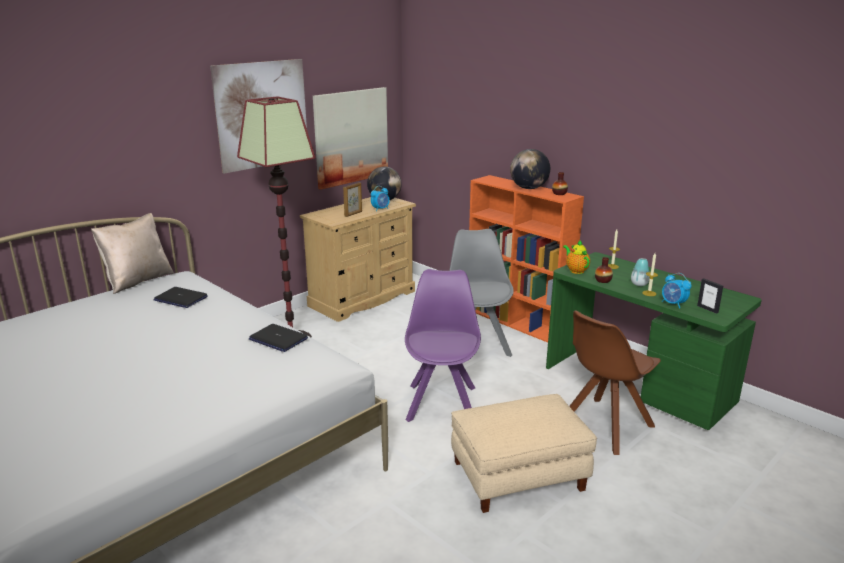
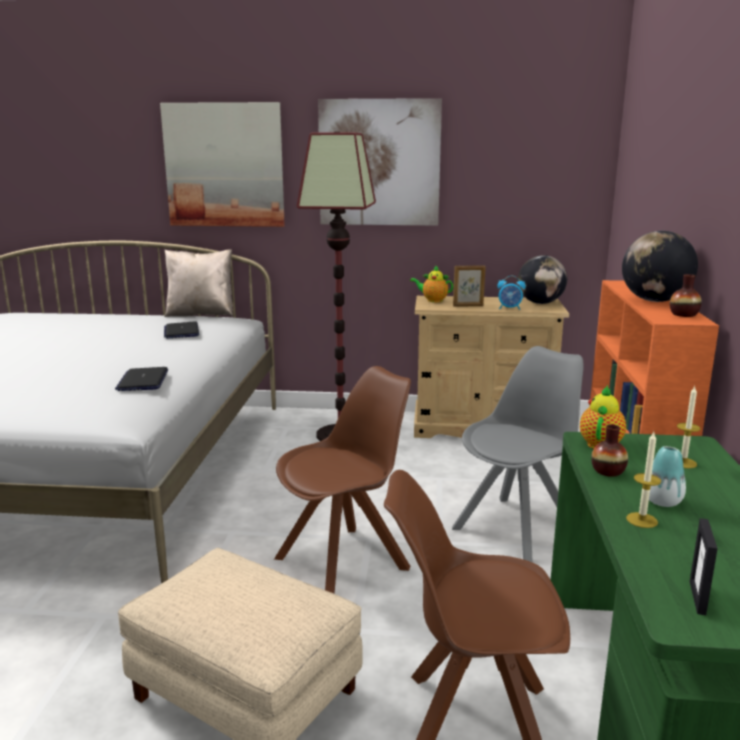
camera: 50 degrees right, 5 degrees down
(322, 216) = (433, 300): none -> teapot
(351, 137) = (512, 210): picture -> picture (224, 165)
(442, 402) = (345, 562): purple chair -> brown chair
(673, 304) = (643, 555): alarm clock -> none

